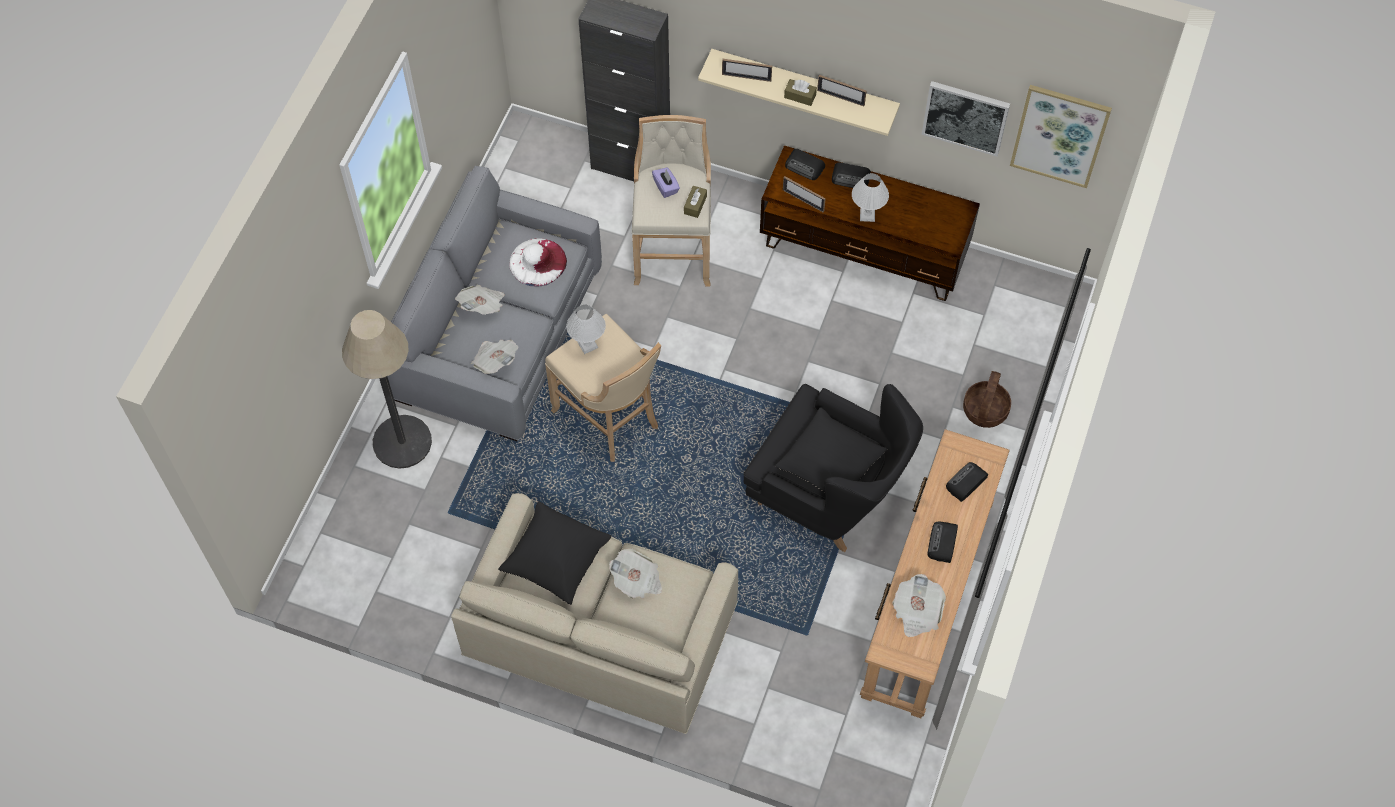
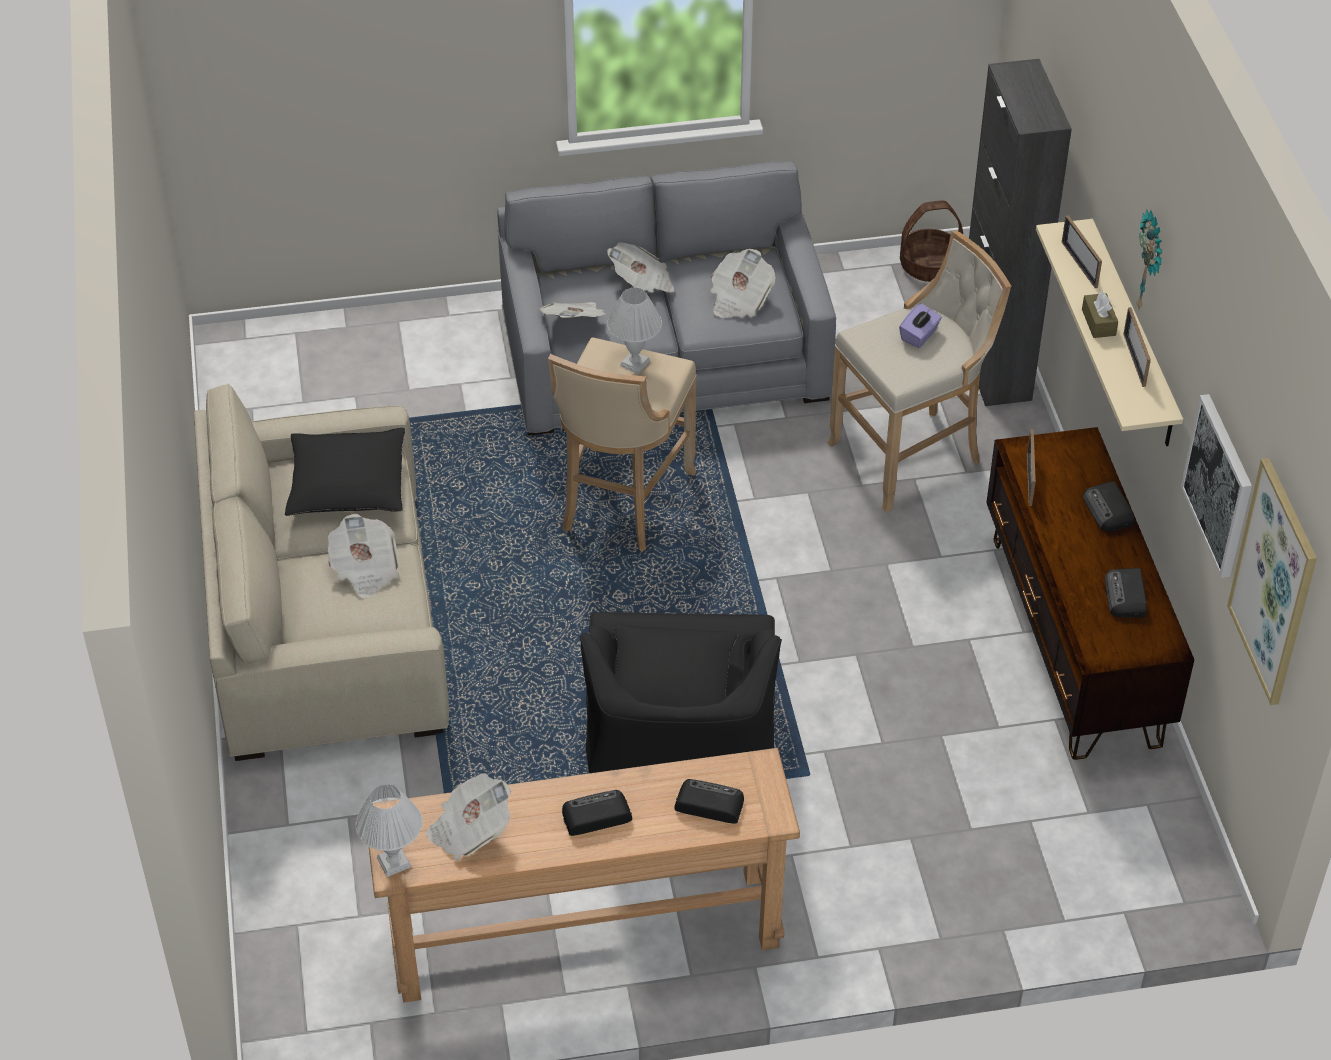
camera: 60 degrees right, 15 degrees down
(402, 442) = (456, 344): floor lamp -> none
(537, 262) = (739, 299): white hat -> newspaper
(695, 205) = (917, 371): brown tissue box -> none
(805, 166) = (1083, 460): radio -> radio (1126, 597)
(817, 44) = (1152, 263): none -> wall clock
(867, 215) = (1064, 550): white table lamp -> white table lamp (393, 862)
(985, 409) = (936, 876): basket -> basket (929, 265)

